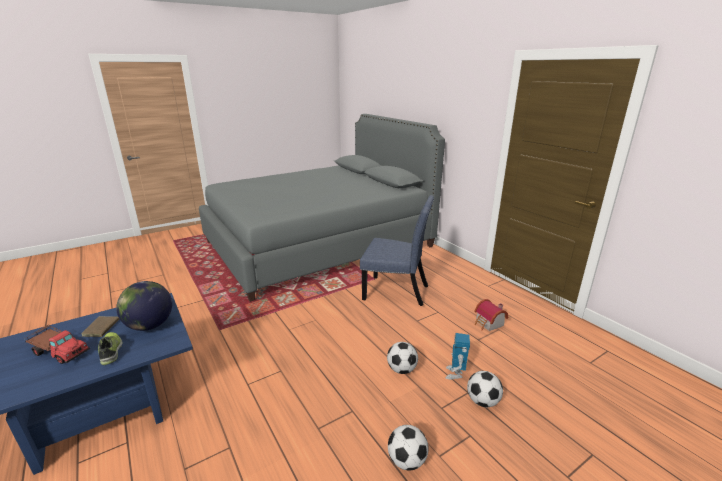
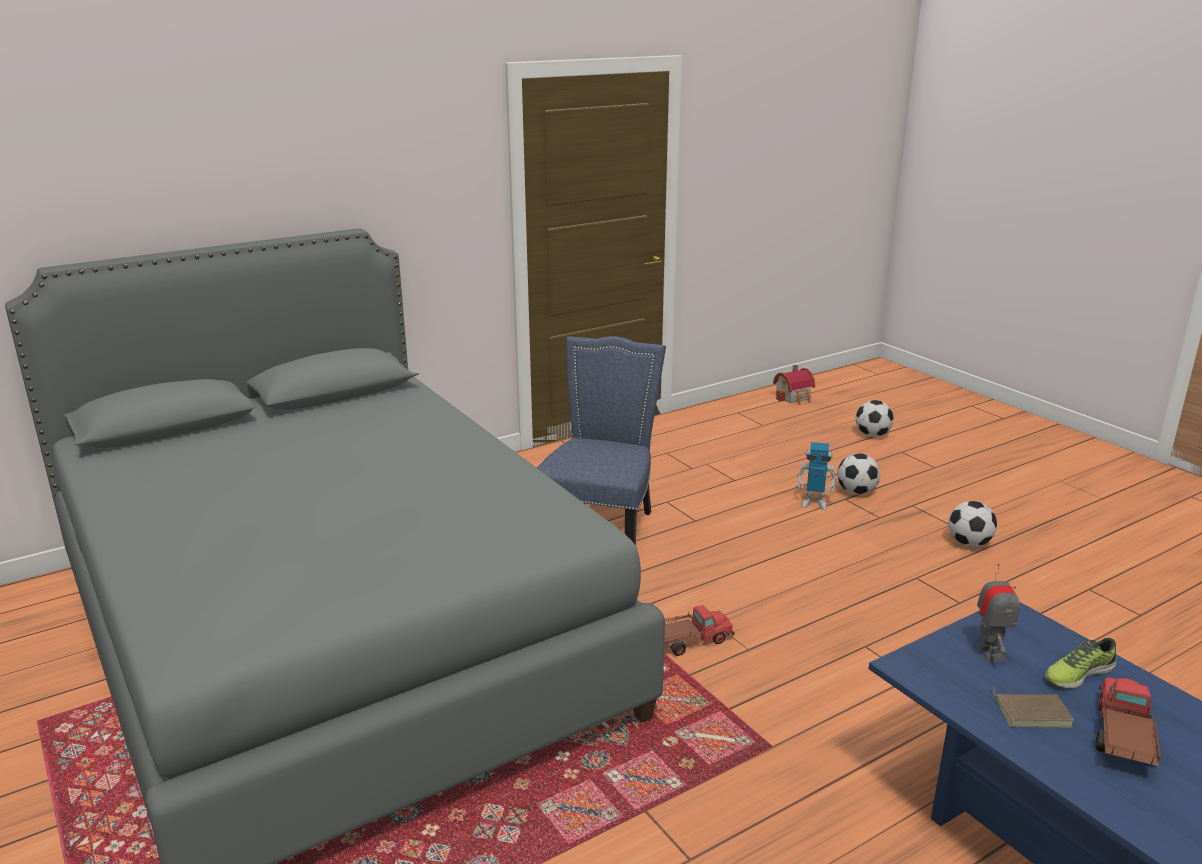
camera: 90 degrees left, 0 degrees up
(150, 325) = (989, 653): globe -> toy robot
(299, 312) = (687, 641): none -> toy truck
(401, 369) = (820, 539): football -> football (872, 435)
(488, 324) = (694, 468): toy house -> toy house (795, 397)

